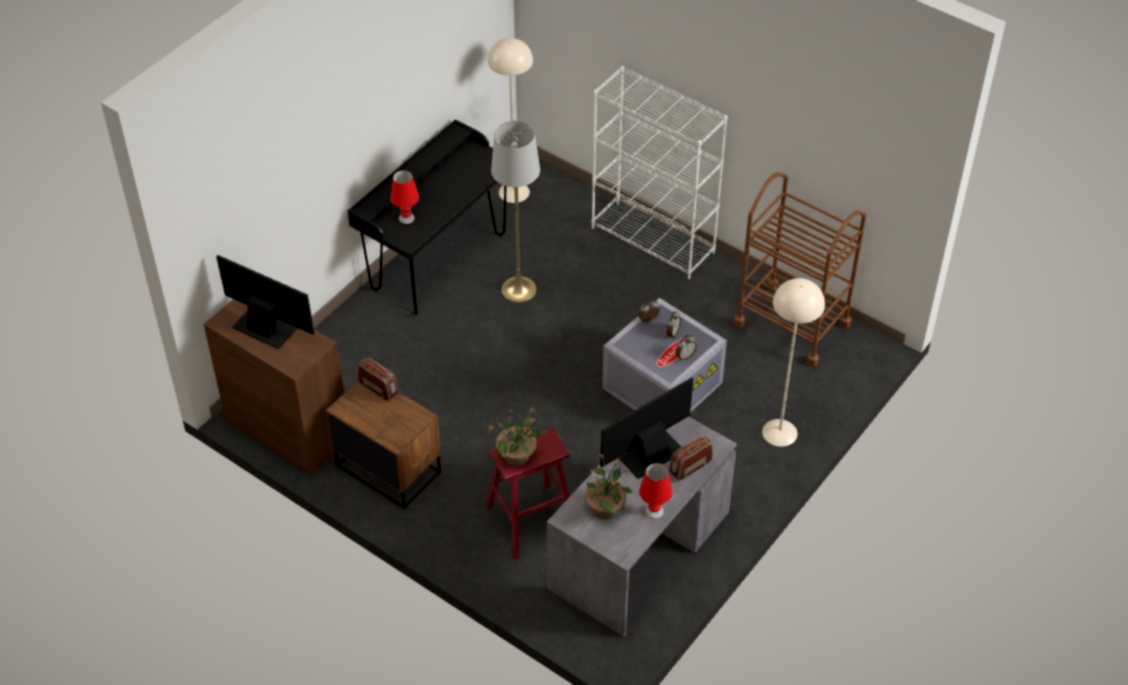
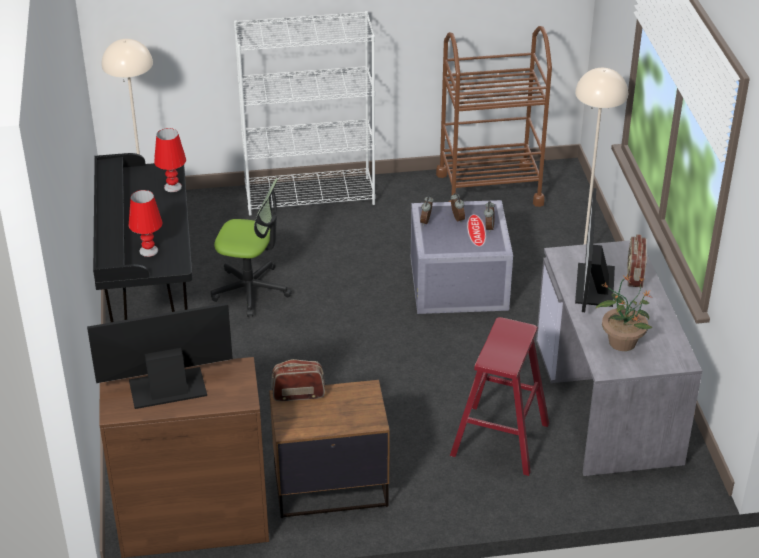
camera: 45 degrees left, 10 degrees down
(517, 456) = (503, 354): potted plant -> none
(518, 290) = (251, 290): grey floor lamp -> office chair
(654, 511) = (657, 319): red table lamp -> red table lamp (173, 187)

